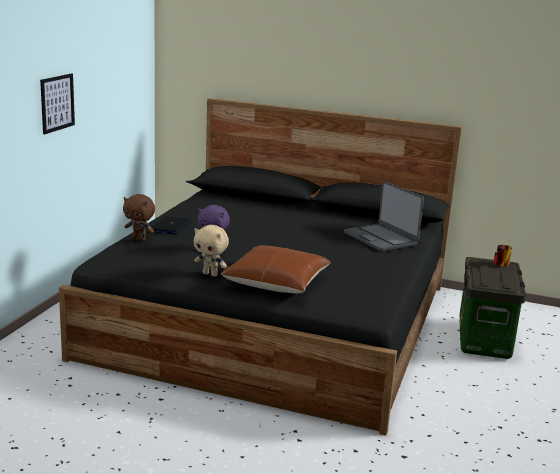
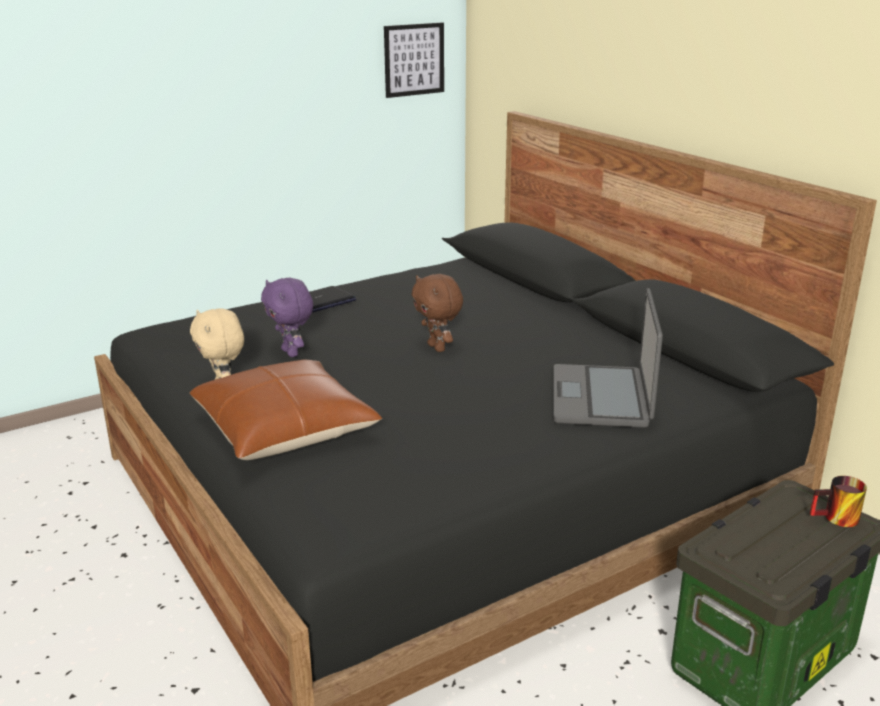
camera: 40 degrees right, 5 degrees up
(57, 103) = (213, 100): picture -> picture (414, 59)
(139, 239) = (246, 312): brown plush toy -> brown plush toy (438, 348)

